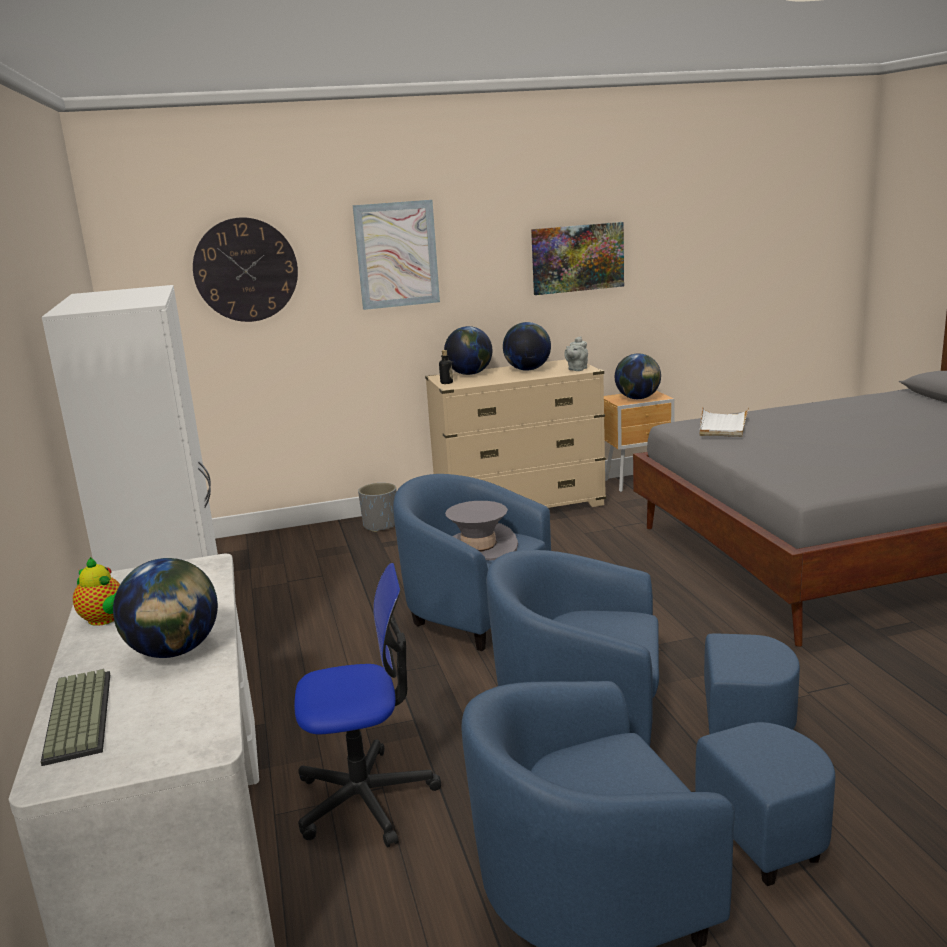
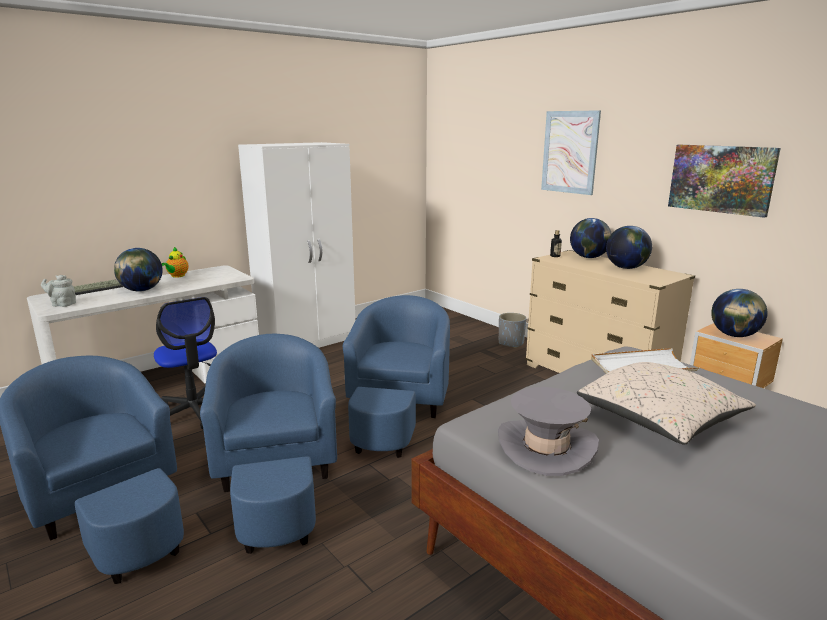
camera: 65 degrees right, 0 degrees up
(245, 270) = (486, 149): wall clock -> none
(478, 547) = (397, 352): grey hat -> grey hat (546, 447)
(576, 369) = (650, 279): grey teapot -> grey teapot (62, 304)
(818, 440) = (660, 420): none -> beige pillow

